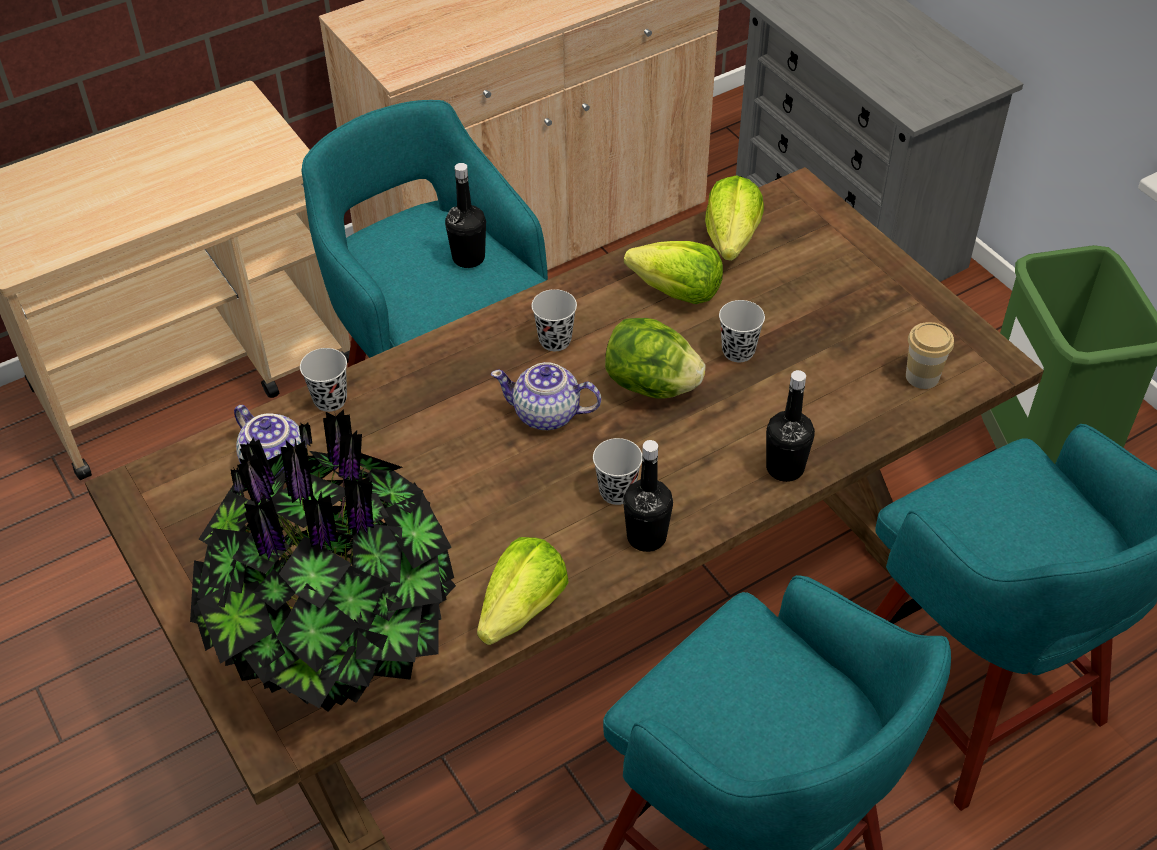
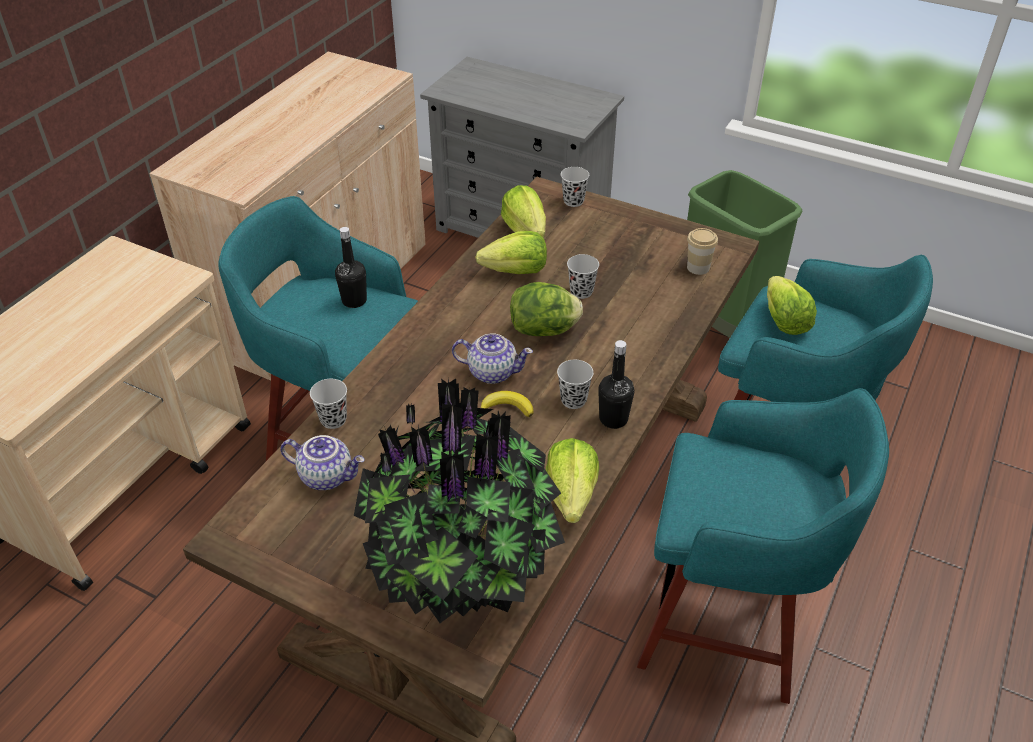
camera: 30 degrees left, 5 degrees down
(532, 467) = (507, 407): none -> banana
(547, 414) = (492, 372): teapot -> teapot turned 150 degrees counterclockwise
(555, 340) = (461, 326): black cup -> black cup (573, 201)
(785, 468) = (663, 347): black bottle -> none
(997, 499) = (784, 321): none -> lettuce

